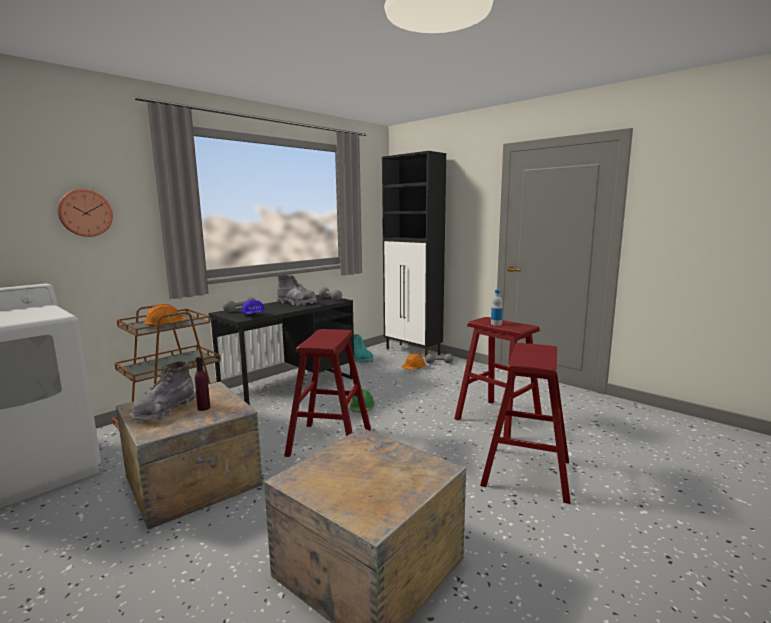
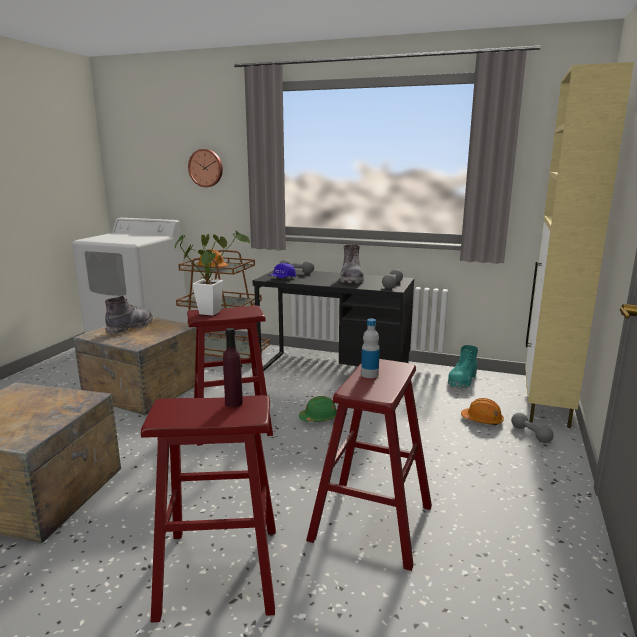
camera: 65 degrees right, 5 degrees up
(164, 411) = (131, 327): grey boot -> grey boot turned 120 degrees clockwise
(204, 408) = (139, 335): purple bottle -> purple bottle (234, 403)
(317, 340) = (212, 311): none -> potted plant
(413, 352) = (546, 406): black cabinet -> beige cabinet

